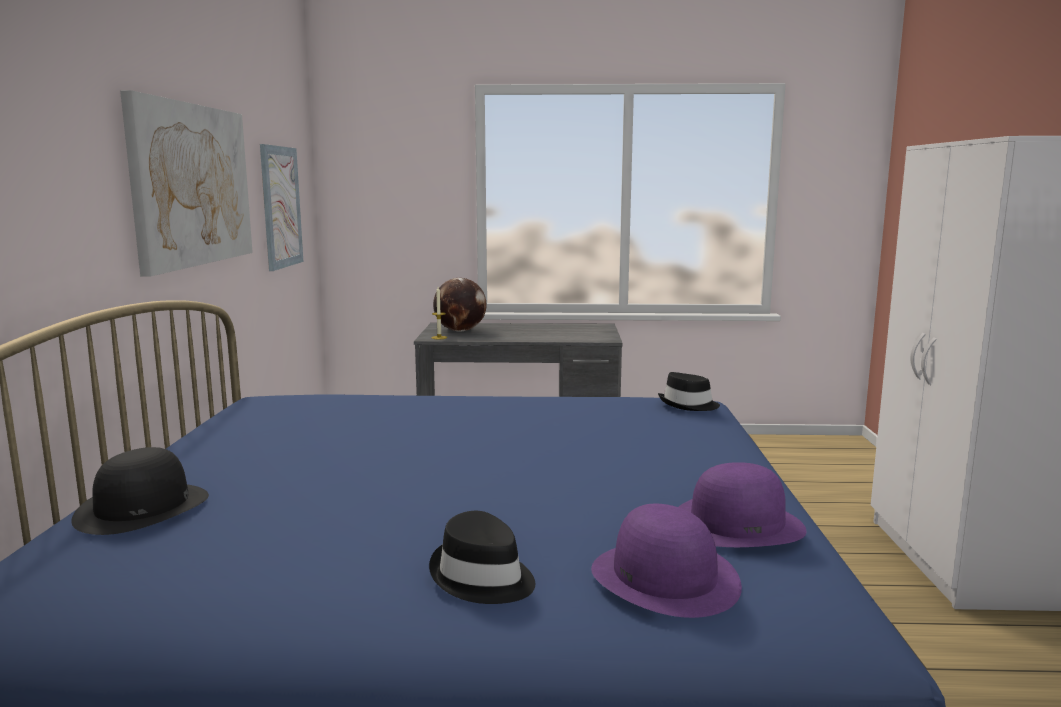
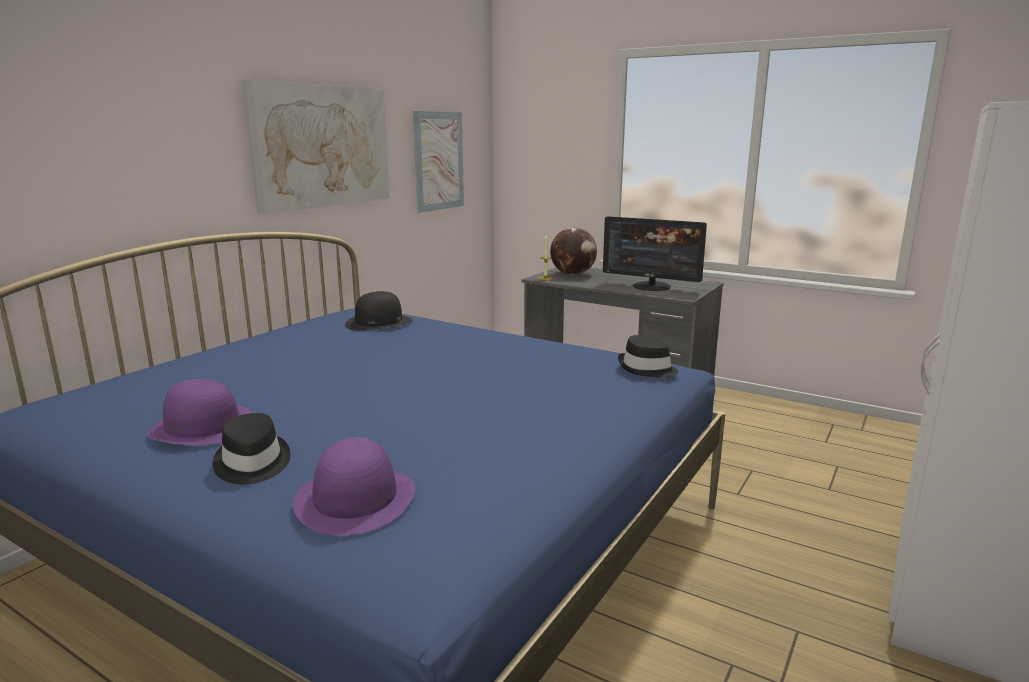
camera: 30 degrees right, 5 degrees up
(142, 508) = (170, 371): black hat -> black hat (378, 322)
(559, 333) = (651, 286): none -> monitor
(737, 524) = (484, 476): purple hat -> purple hat (203, 427)

